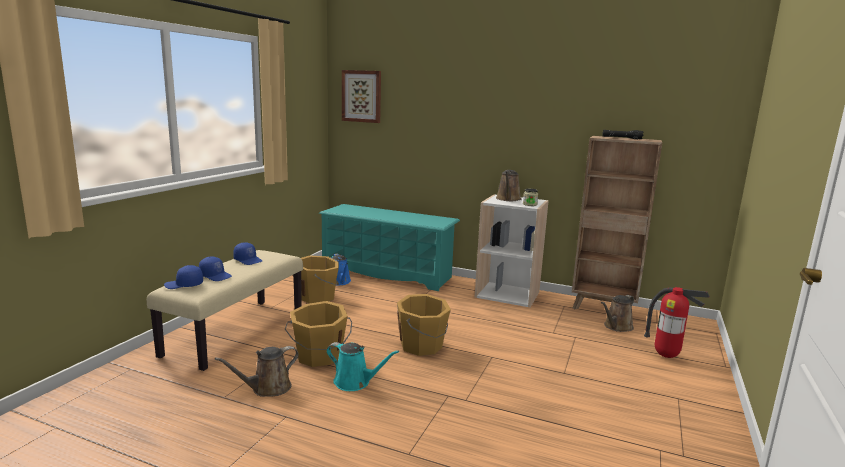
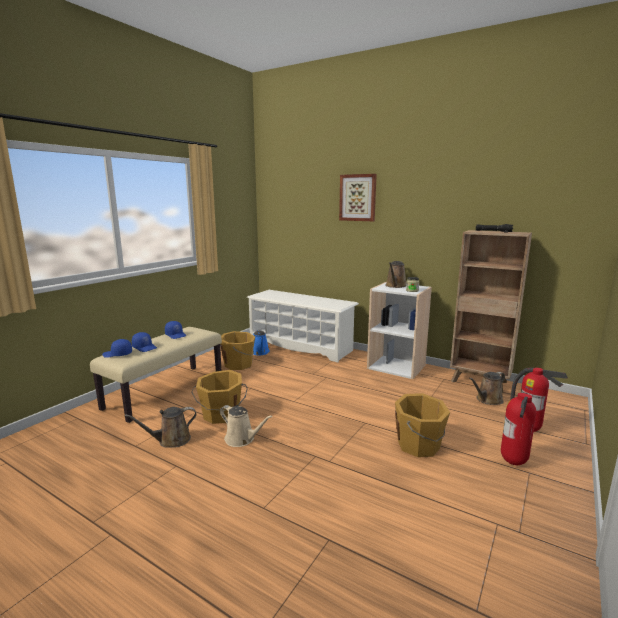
camera: 10 degrees right, 0 degrees up
(355, 382) = (242, 439): turquoise watering can -> beige watering can
(362, 96) = (281, 203): picture -> picture (358, 197)
(387, 273) = (301, 346): turquoise shoe rack -> white shoe rack
(422, 346) = (308, 410): orange bucket -> orange bucket (419, 445)
(661, 390) = (514, 463): none -> fire extinguisher

